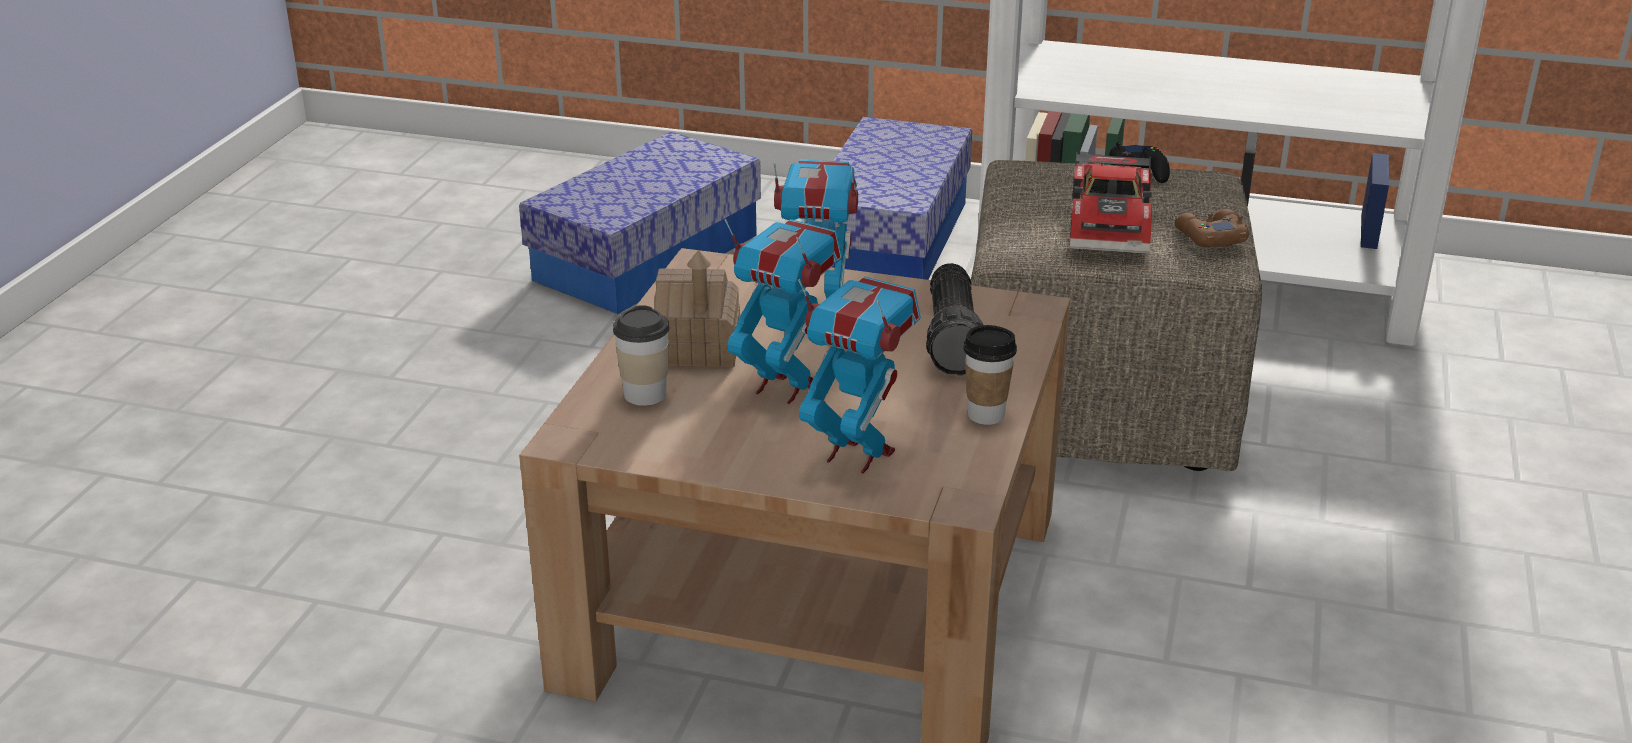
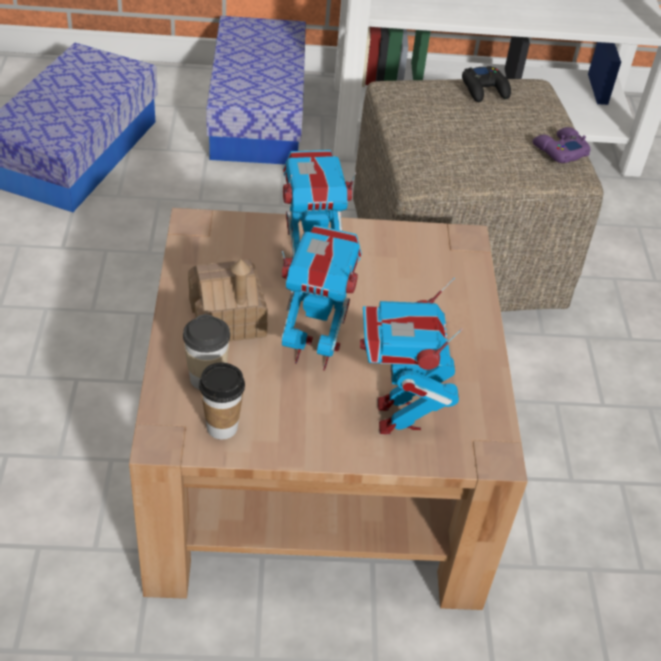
camera: 20 degrees left, 15 degrees up
(857, 454) = (397, 417): toy robot -> toy robot turned 105 degrees counterclockwise
(956, 337) = (422, 279): flashlight -> none
(986, 415) = (475, 359): cup -> cup (222, 427)
(1114, 222) = (488, 143): toy car -> none
(1210, 237) = (559, 150): brown game controller -> purple game controller

